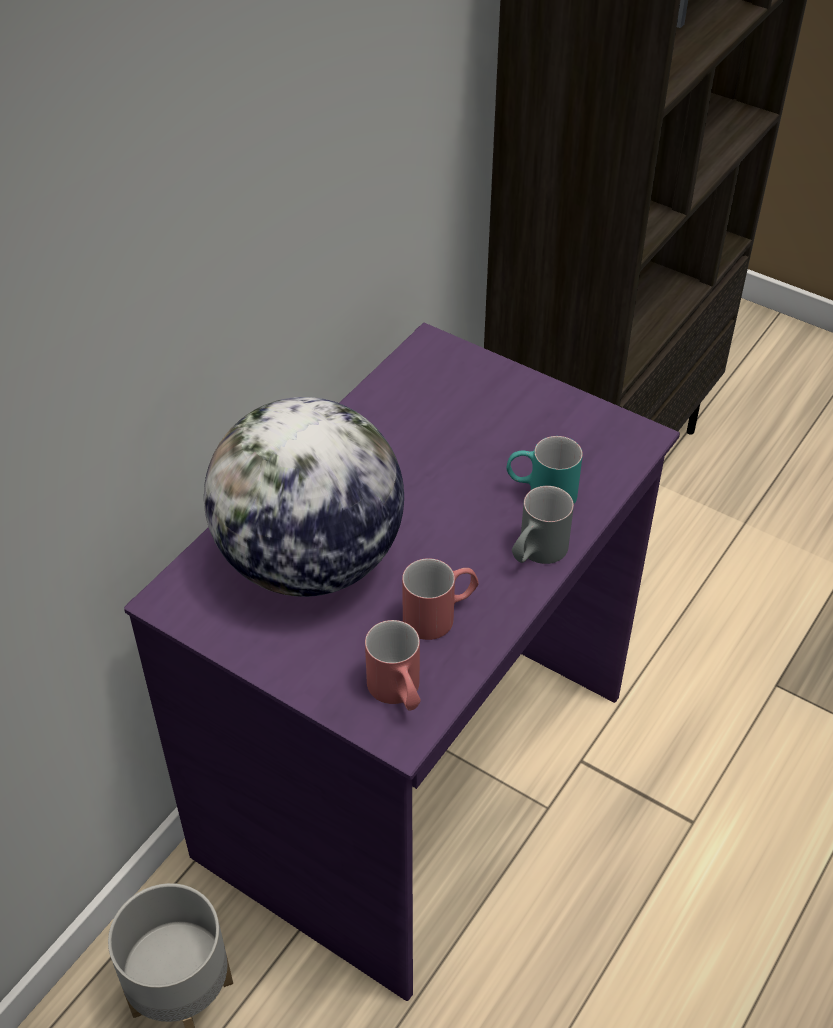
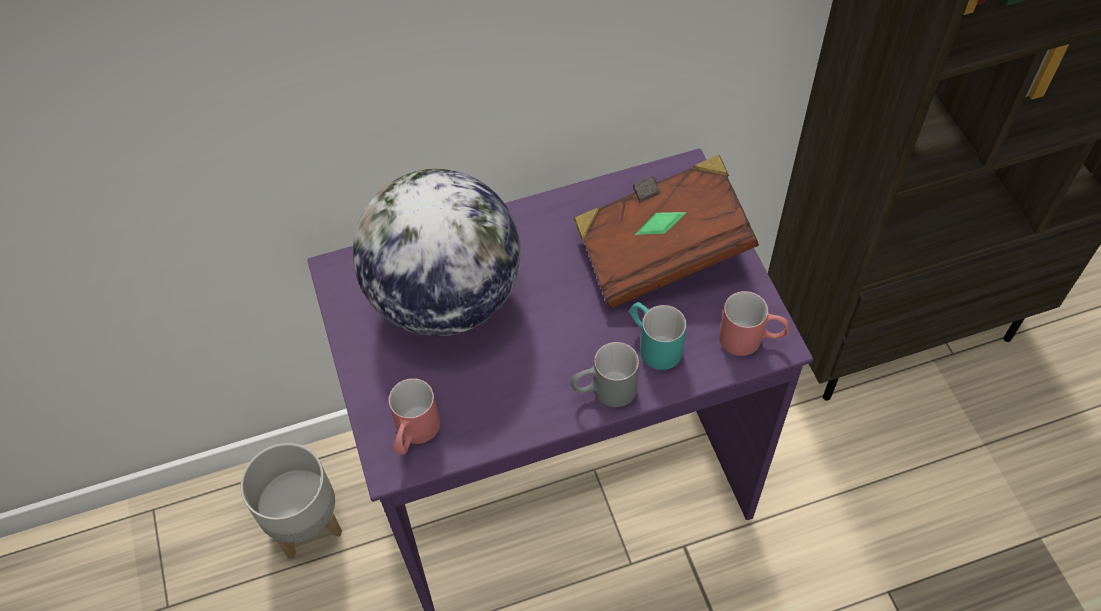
camera: 40 degrees right, 10 degrees up
(440, 615) = (494, 395): red mug -> red mug (751, 339)
(472, 417) = (661, 250): none -> brown book

